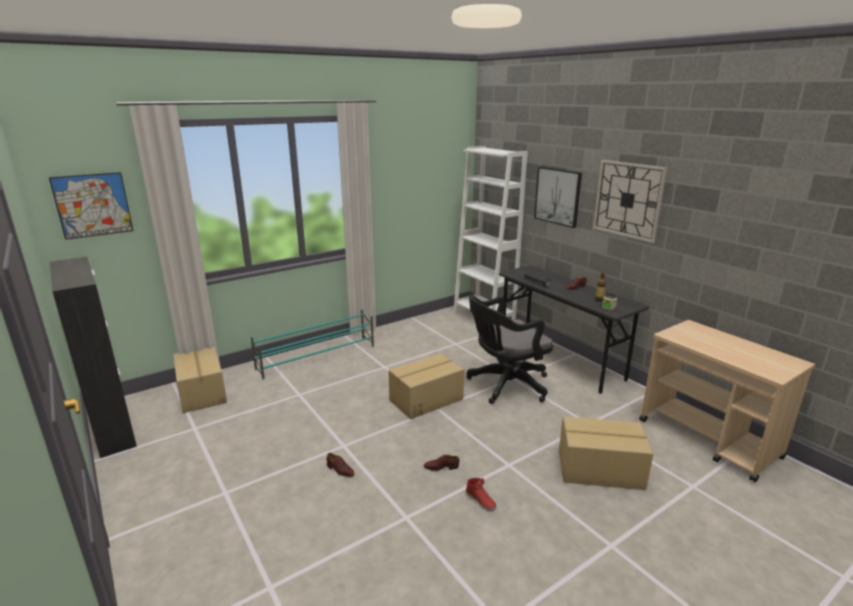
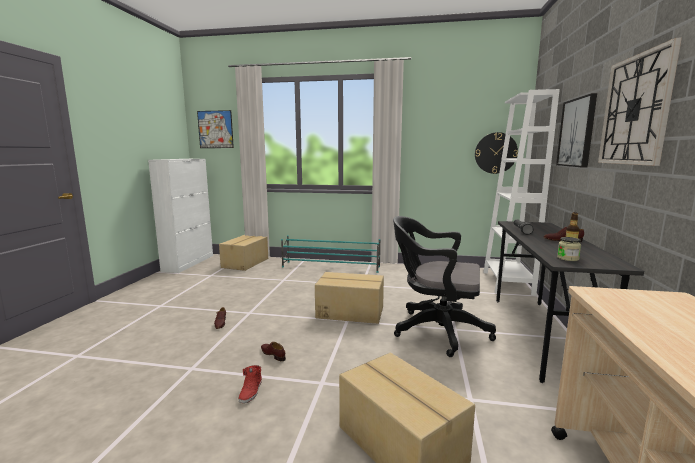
camera: 45 degrees right, 10 degrees down
(113, 426) = (189, 263): black cabinet -> white cabinet
(449, 196) = (495, 153): none -> wall clock

